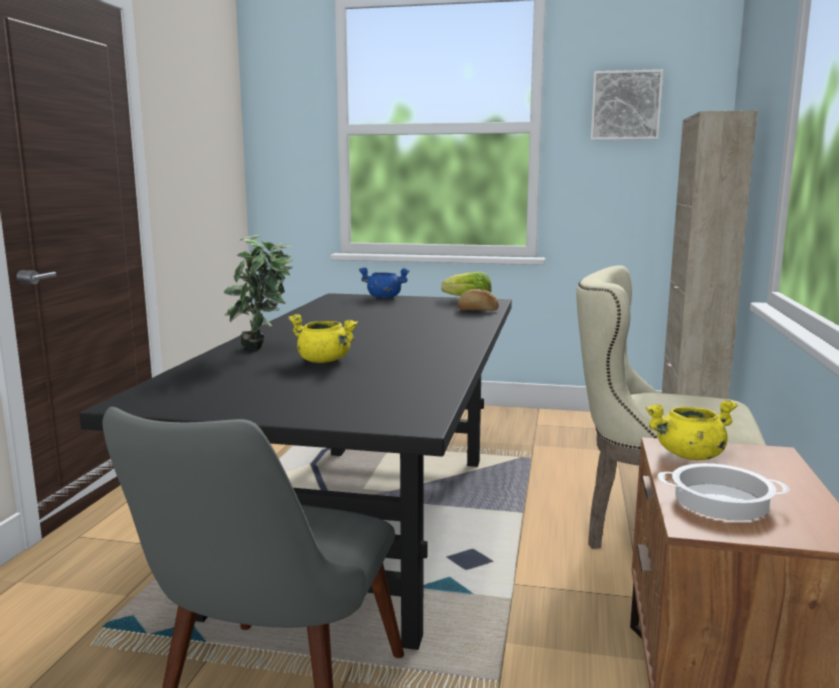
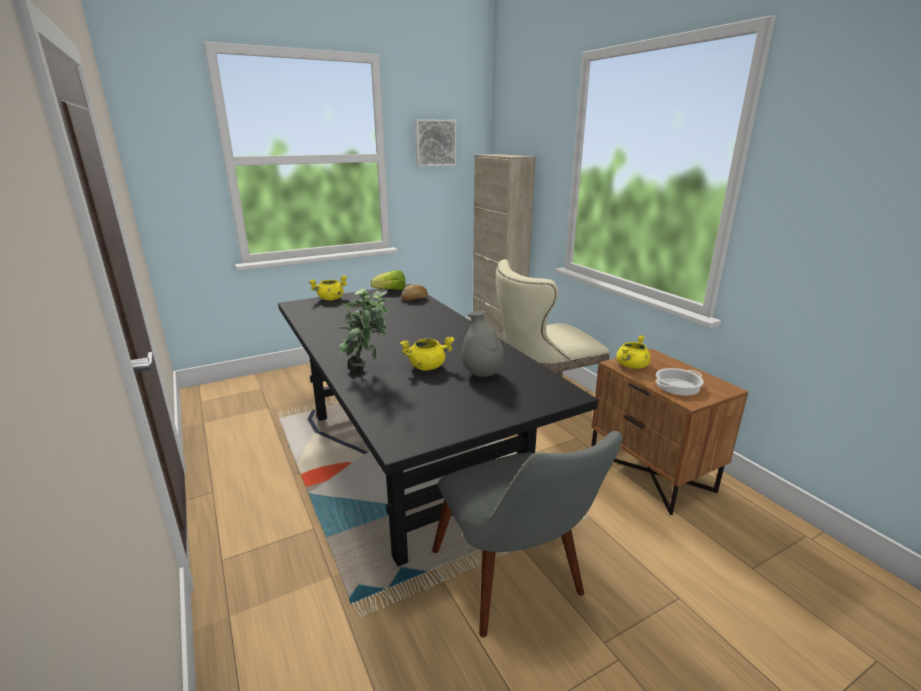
camera: 40 degrees left, 10 degrees up
(364, 380) = (482, 374): none -> grey vase
(383, 297) = (330, 299): blue cooking pot -> yellow cooking pot

